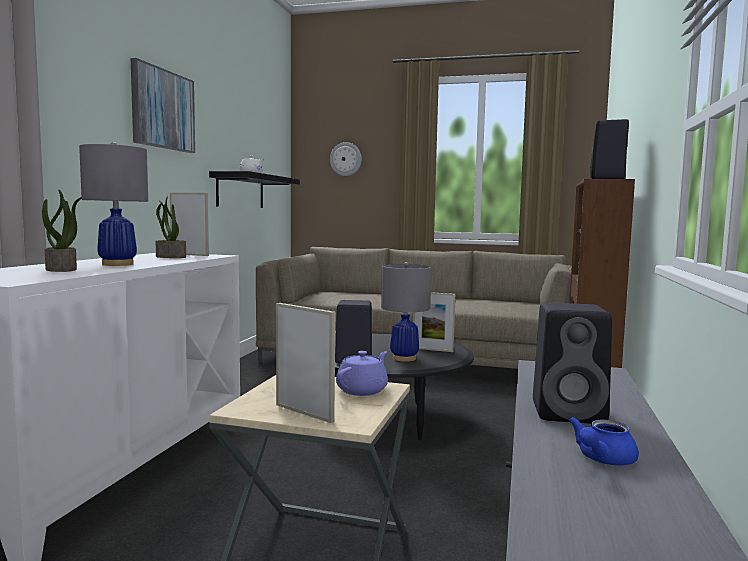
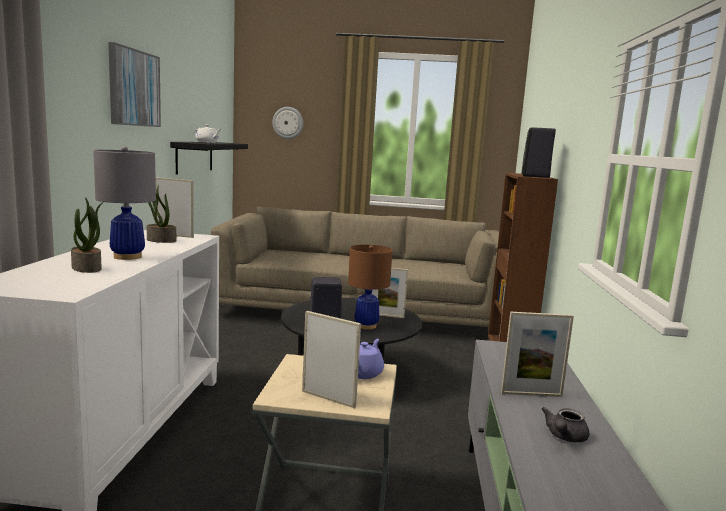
camera: 10 degrees left, 5 degrees up
(404, 358) = (366, 326): grey table lamp -> brown table lamp
(571, 413) = (531, 394): black speaker -> picture frame
(601, 459) = (564, 437): blue teapot -> grey teapot

